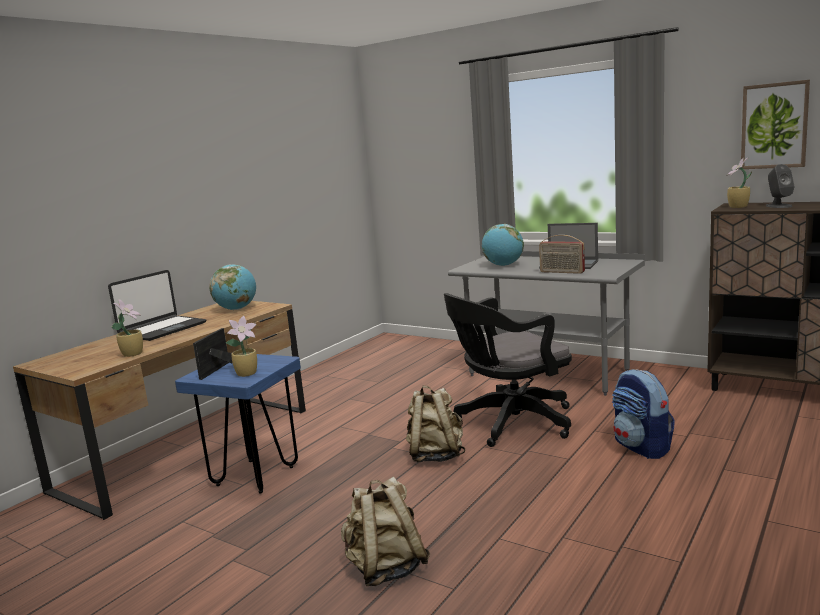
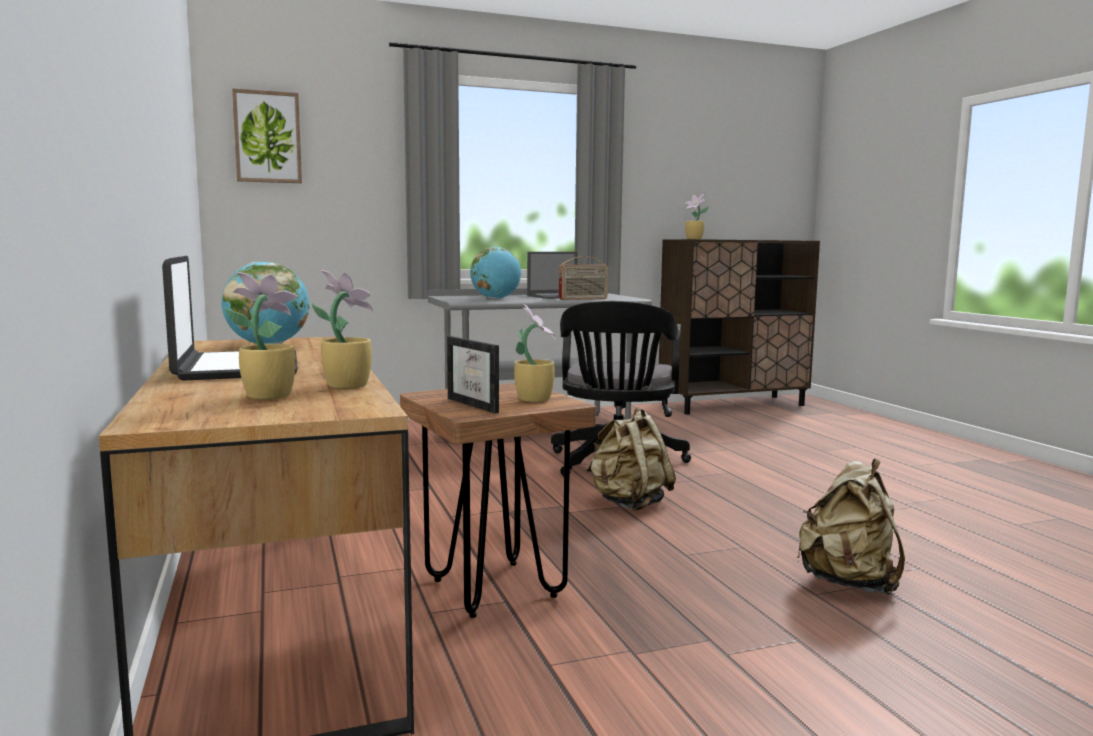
camera: 55 degrees left, 5 degrees down
(98, 354) = (267, 396): none -> potted plant
(255, 476) = (495, 588): blue stool -> brown stool
(642, 447) = (748, 453): backpack -> none
(774, 126) = (697, 172): picture -> picture (267, 137)
(778, 206) = (721, 239): grey speaker -> none

